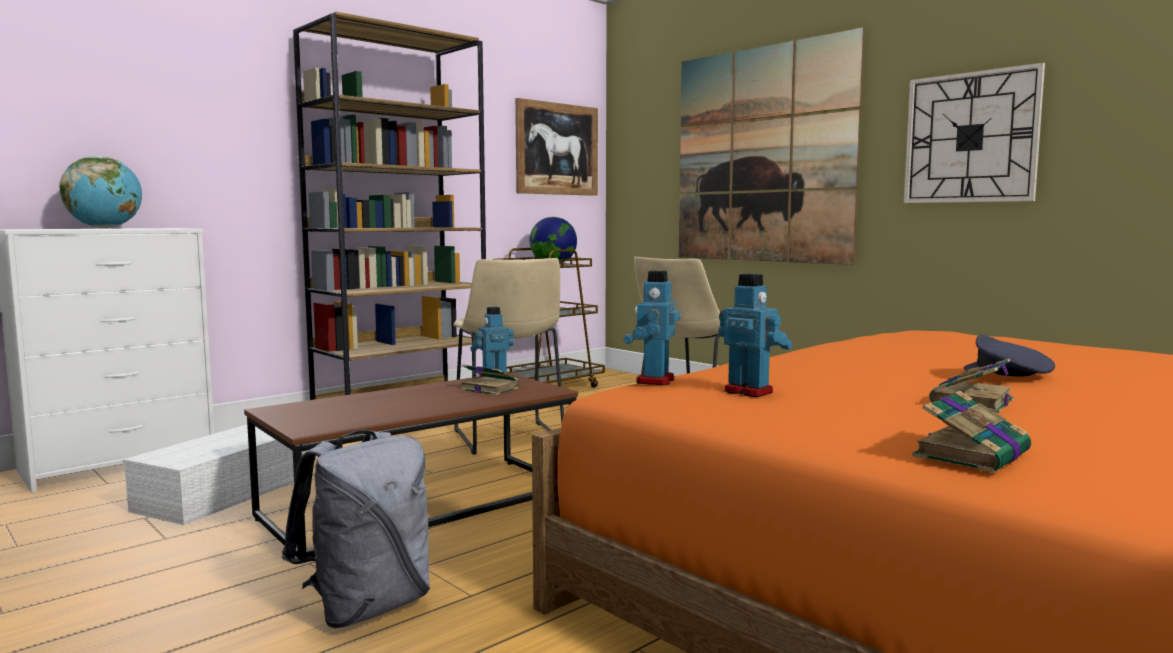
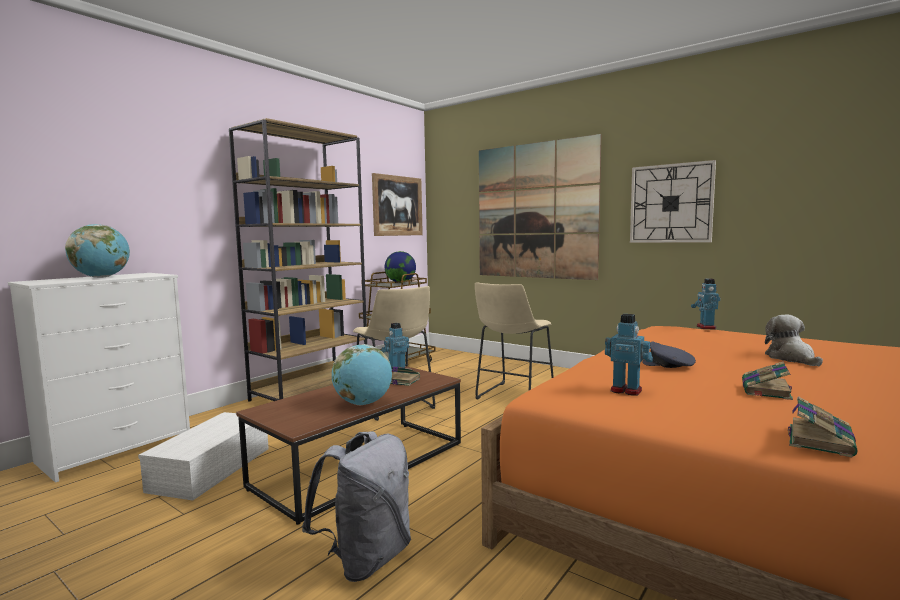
camera: 10 degrees left, 0 degrees up
(415, 410) = (363, 404): none -> globe
(654, 381) = (556, 384): toy robot -> toy robot (705, 327)
(1008, 374) = (761, 364): grey cap -> grey cap (669, 365)
(1073, 370) = (791, 358): none -> plush toy

